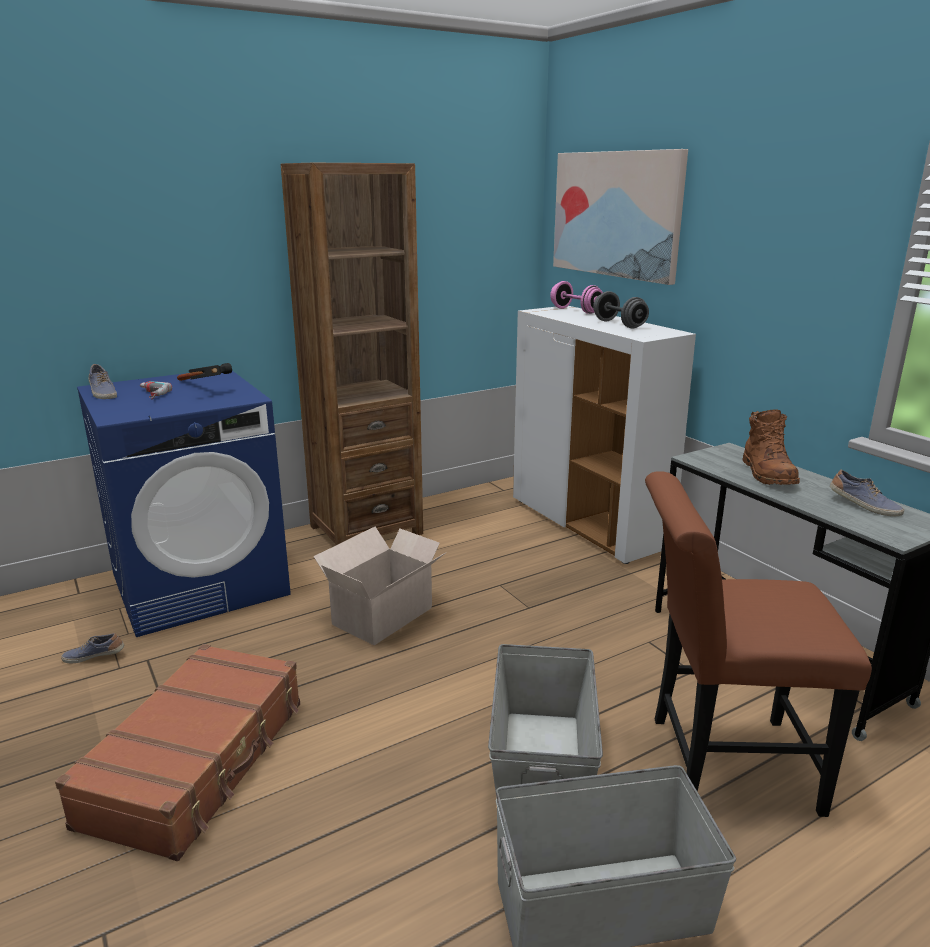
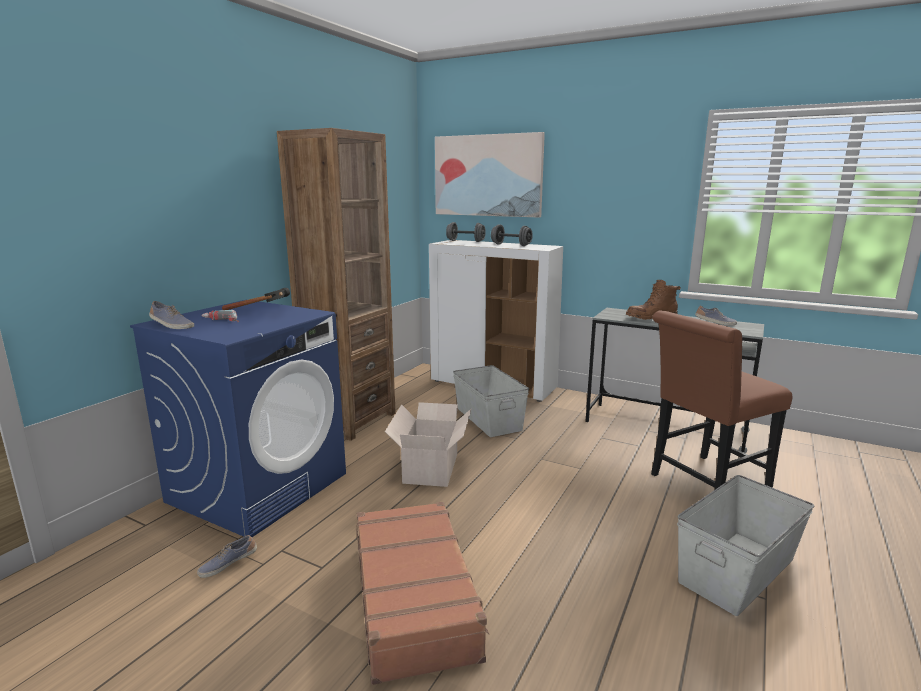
camera: 30 degrees left, 5 degrees down
(543, 767) = (628, 517): grey storage box -> grey storage box (489, 418)
(576, 311) = (465, 241): pink dumbbell -> grey dumbbell
(767, 474) = (651, 317): brown boot -> brown boot turned 105 degrees clockwise

